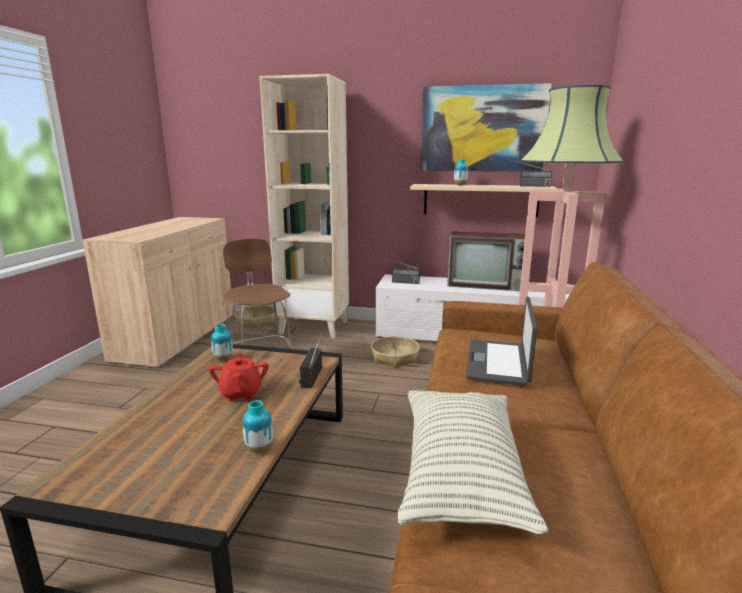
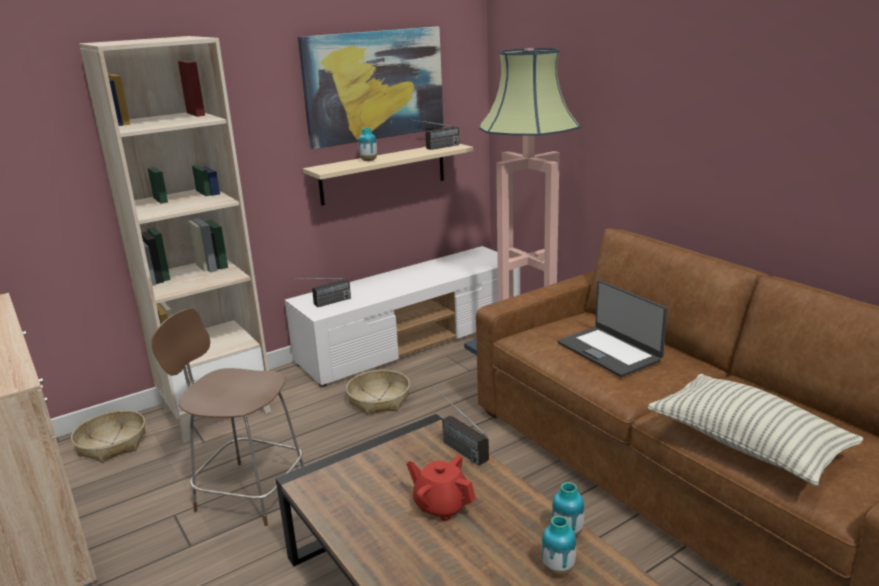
camera: 45 degrees left, 5 degrees up
(223, 359) = (334, 488): vase -> vase (558, 569)
(488, 285) = (420, 273): television -> none

